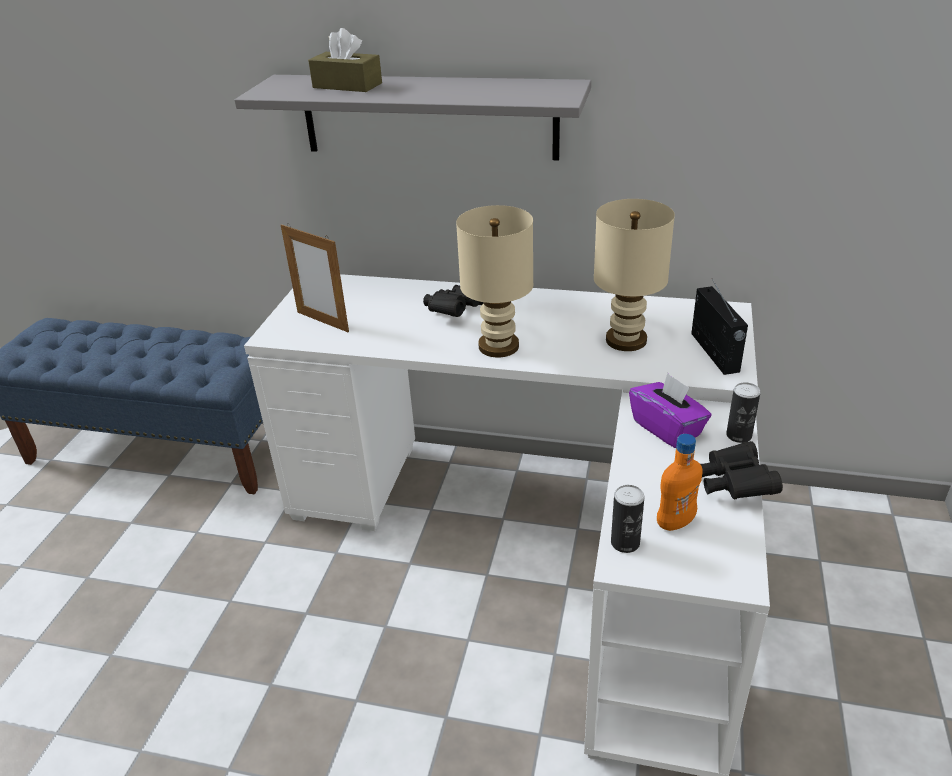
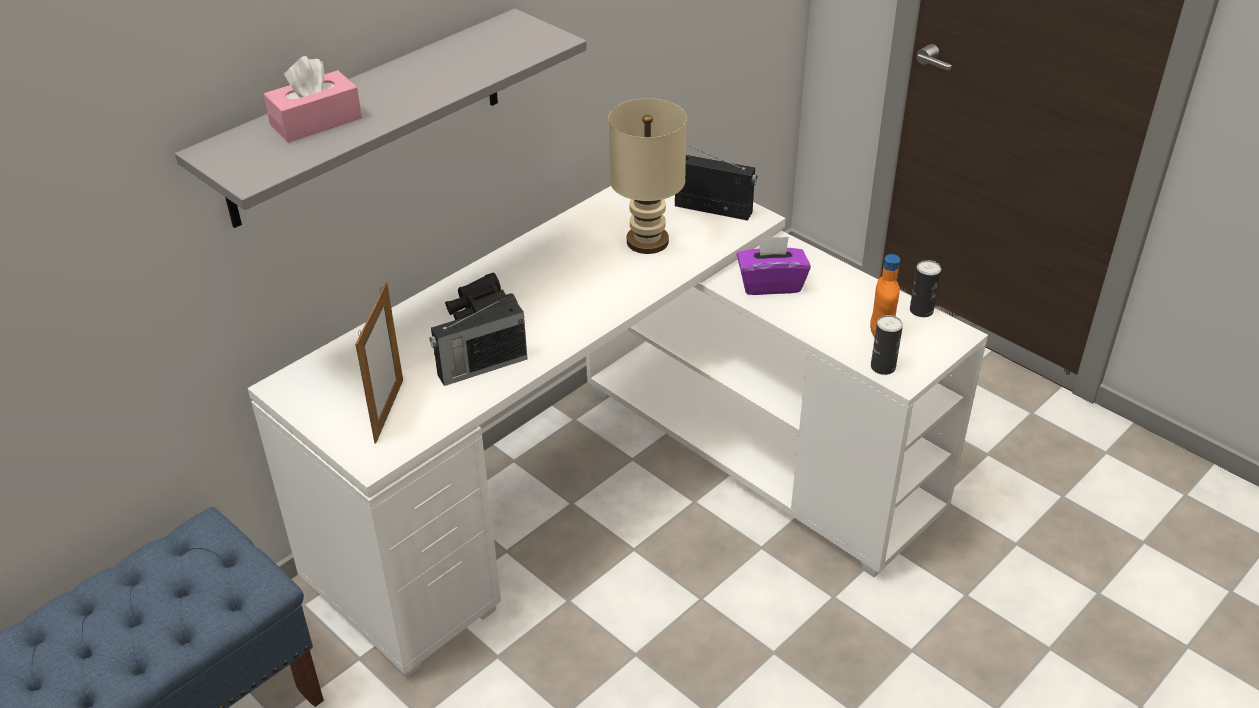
camera: 60 degrees left, 5 degrees up
(322, 322) = (389, 411): picture frame -> picture frame turned 60 degrees counterclockwise
(347, 85) = (316, 121): brown tissue box -> pink tissue box
(397, 334) = (480, 367): none -> radio
(499, 346) = (578, 312): beige table lamp -> none
(733, 485) = (862, 288): black binoculars -> none
(739, 435) = (811, 256): can -> can (921, 310)

